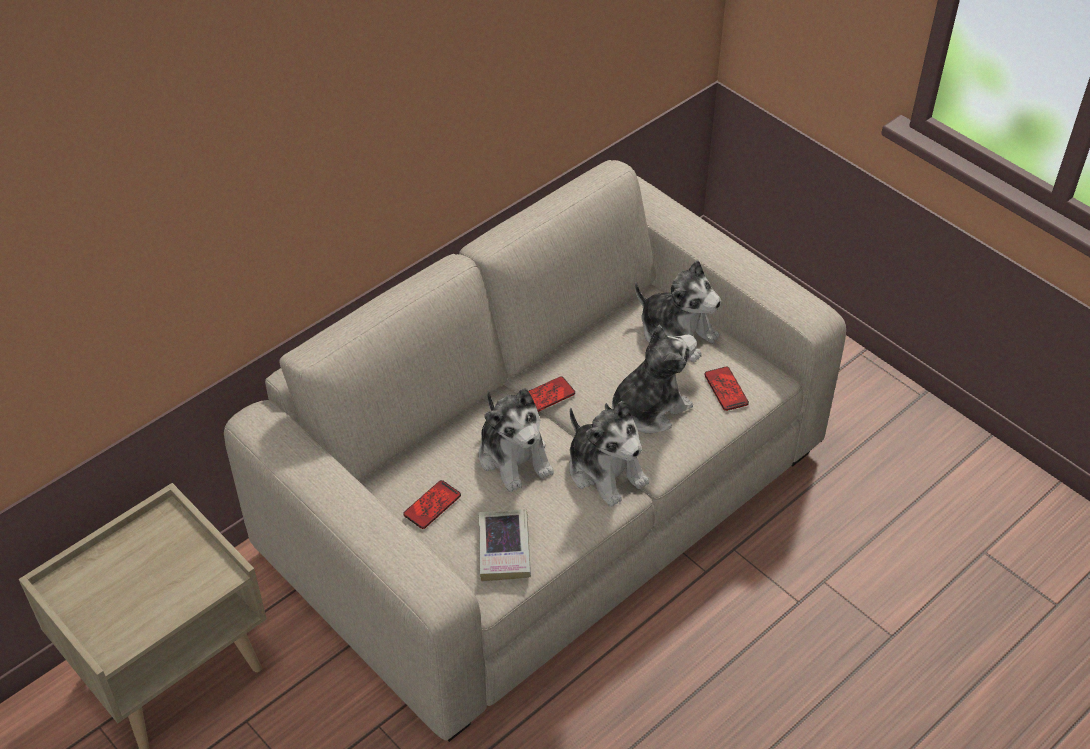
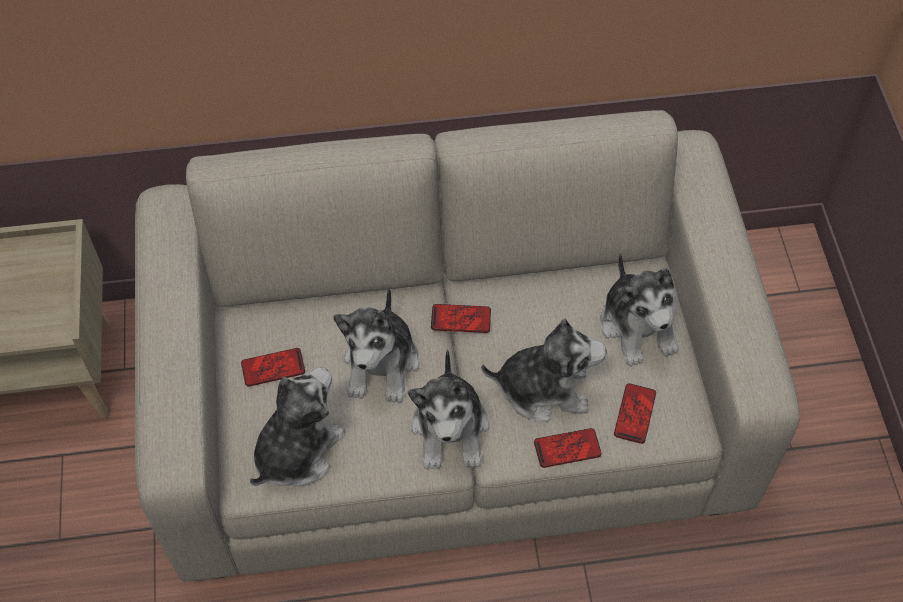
camera: 35 degrees right, 10 degrees up
(504, 549) = (296, 450): book -> plush toy
(700, 436) = (567, 448): none -> phone

